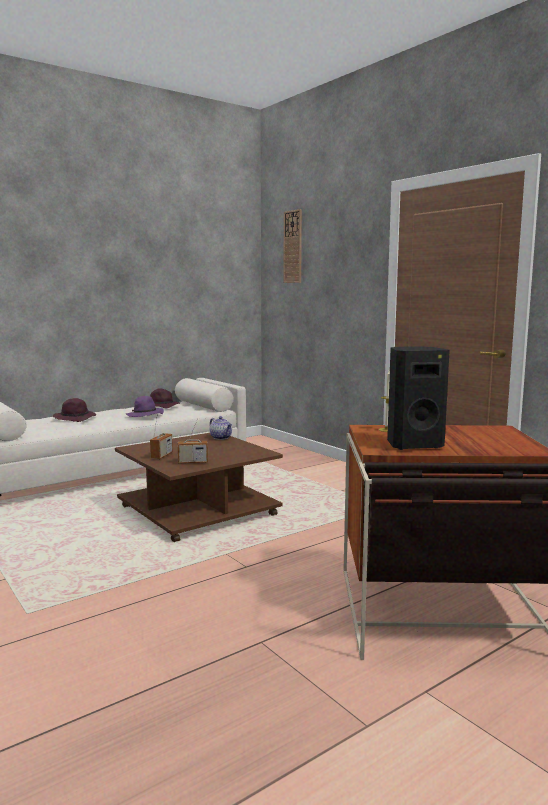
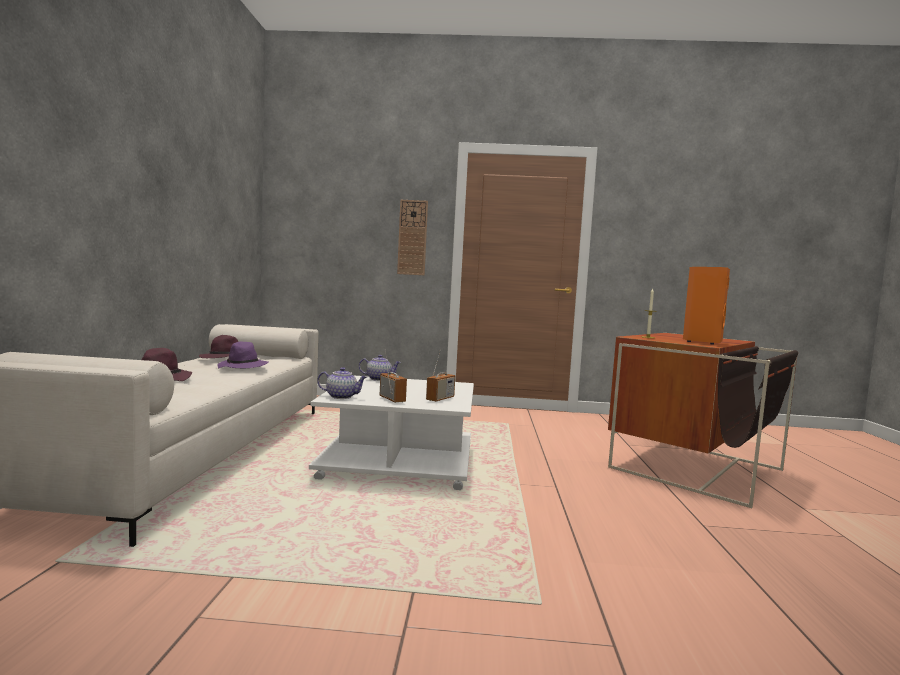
camera: 50 degrees left, 5 degrees down
(141, 447) = (342, 396): none -> teapot
(198, 510) = (397, 461): brown coffee table -> white coffee table
(293, 247) = (321, 185): wall clock -> wall clock (412, 237)
(413, 445) = (702, 342): black speaker -> orange speaker

